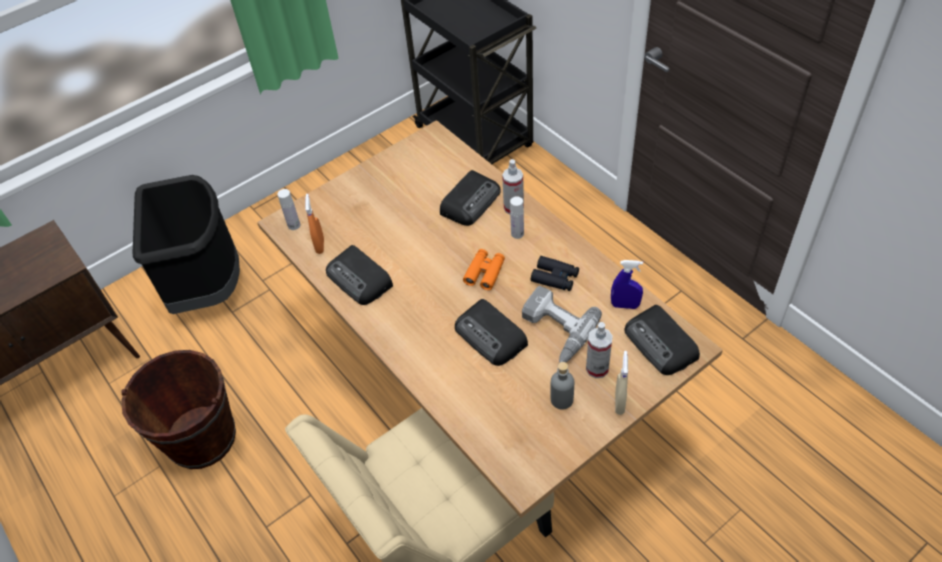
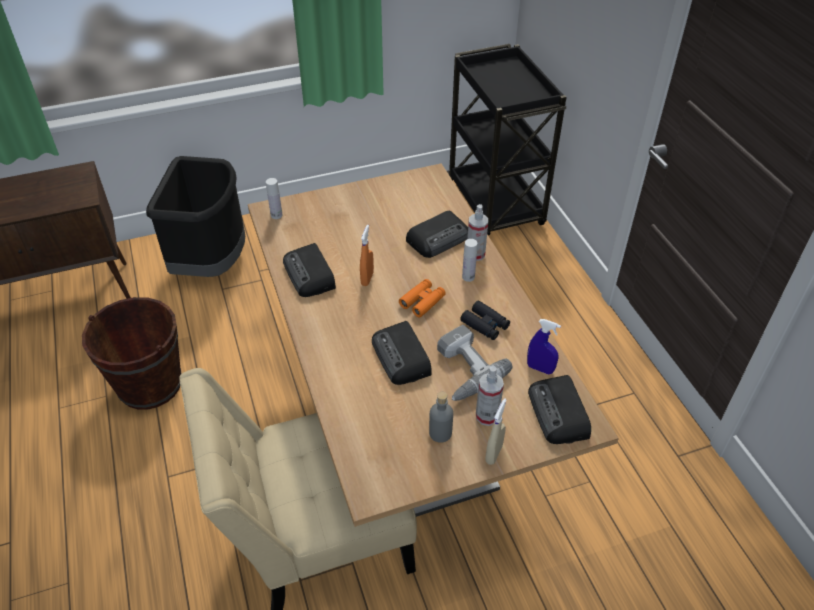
camera: 15 degrees right, 5 degrees down
(320, 245) = (290, 237): orange spray bottle -> orange spray bottle (367, 278)

